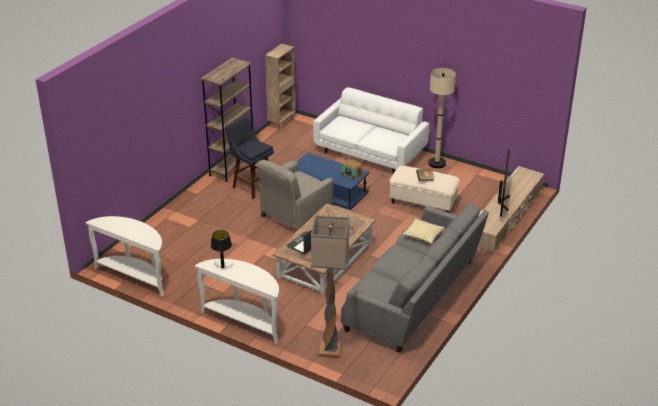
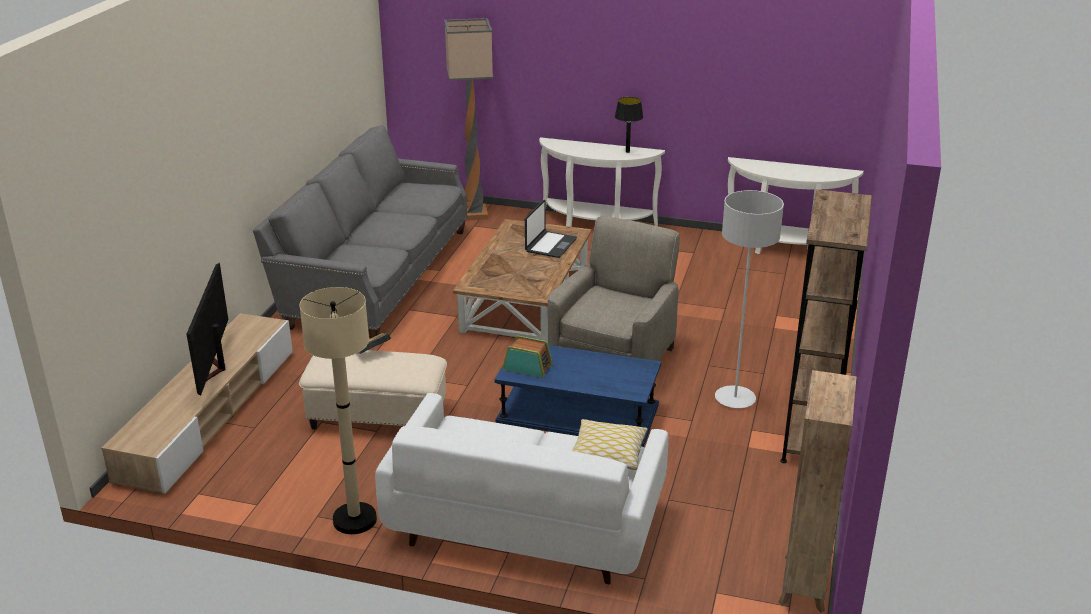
camera: 165 degrees right, 5 degrees down
(251, 186) = (735, 399): blue stool -> grey floor lamp
(423, 235) = (365, 255): pillow -> pillow (607, 453)

